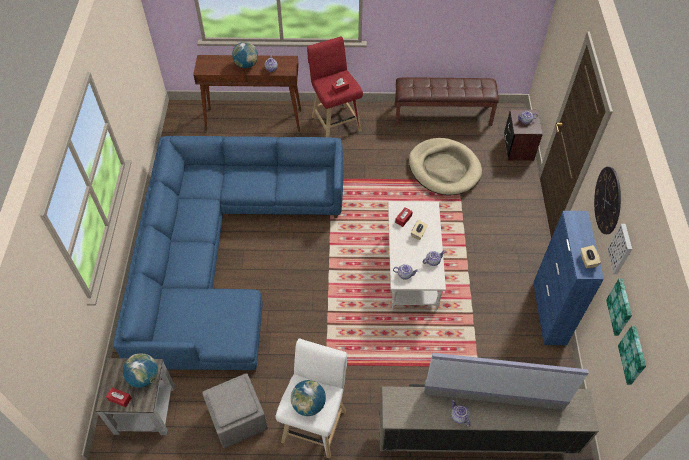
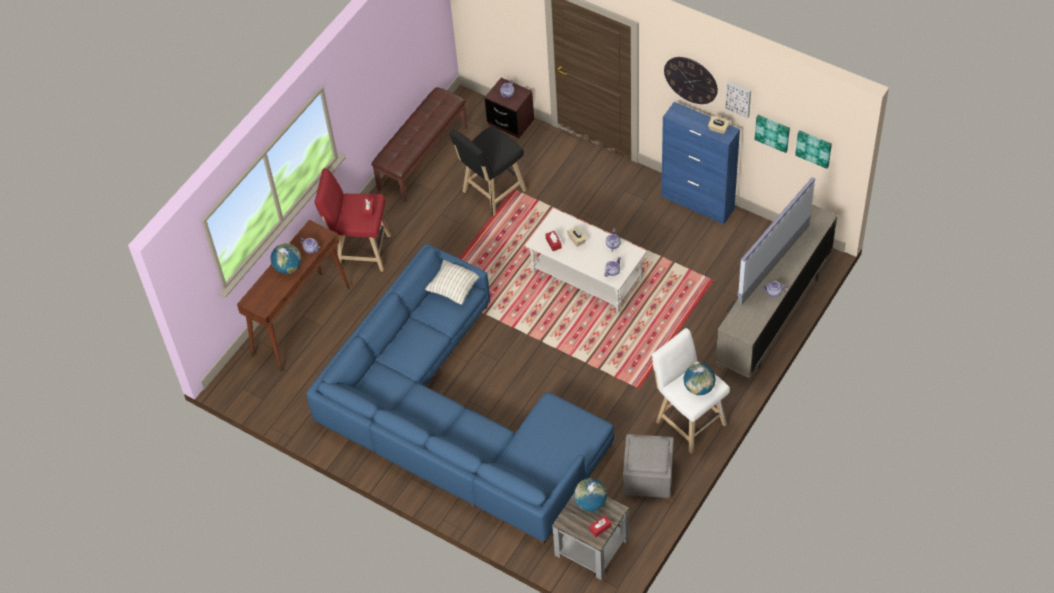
camera: 55 degrees left, 0 degrees up
(318, 179) = (454, 288): none -> pillow
(444, 169) = (491, 193): beige dog bed -> black stool

